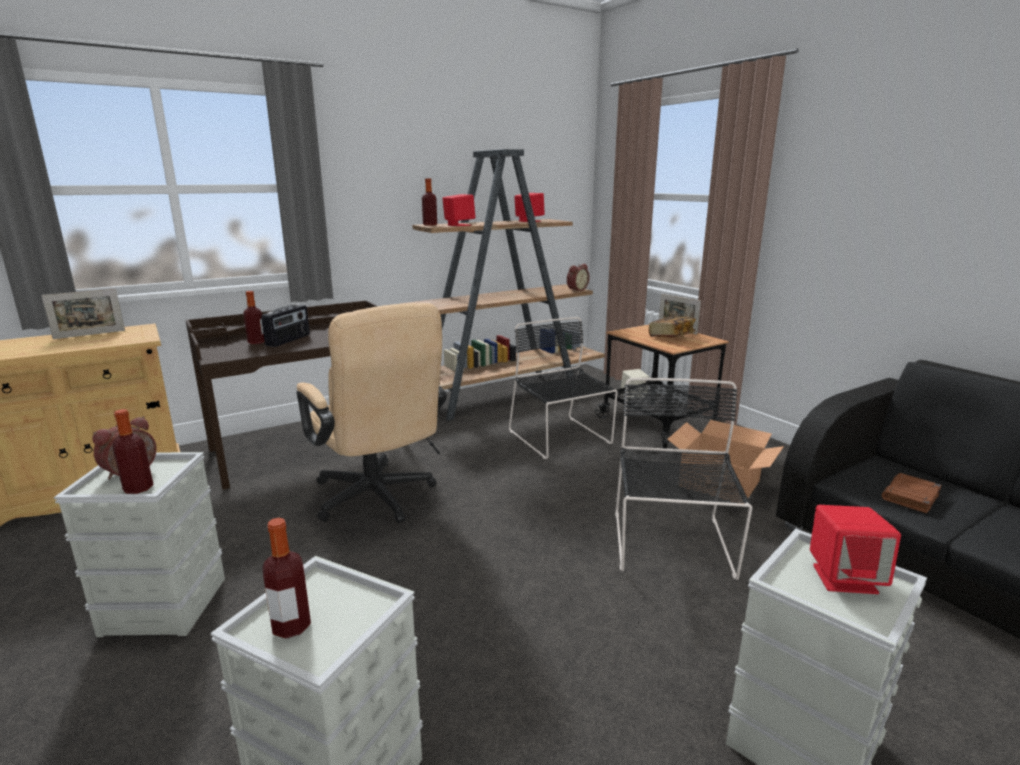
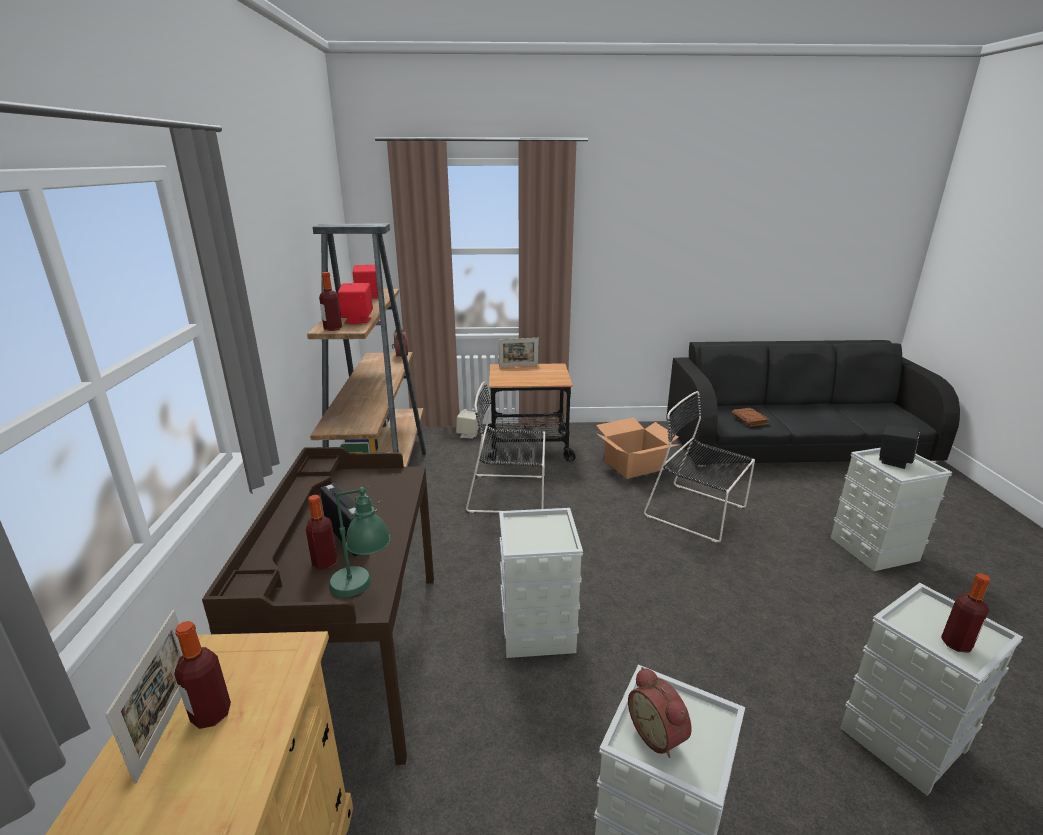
camera: 60 degrees left, 5 degrees up
(138, 488) = (706, 728): bottle -> bottle (211, 714)
(232, 354) = (363, 589): none -> green table lamp
(378, 500) = (538, 630): beige office chair -> grey storage box
(671, 337) = (534, 373): book -> none
(844, 578) = (893, 461): red speaker -> black speaker

